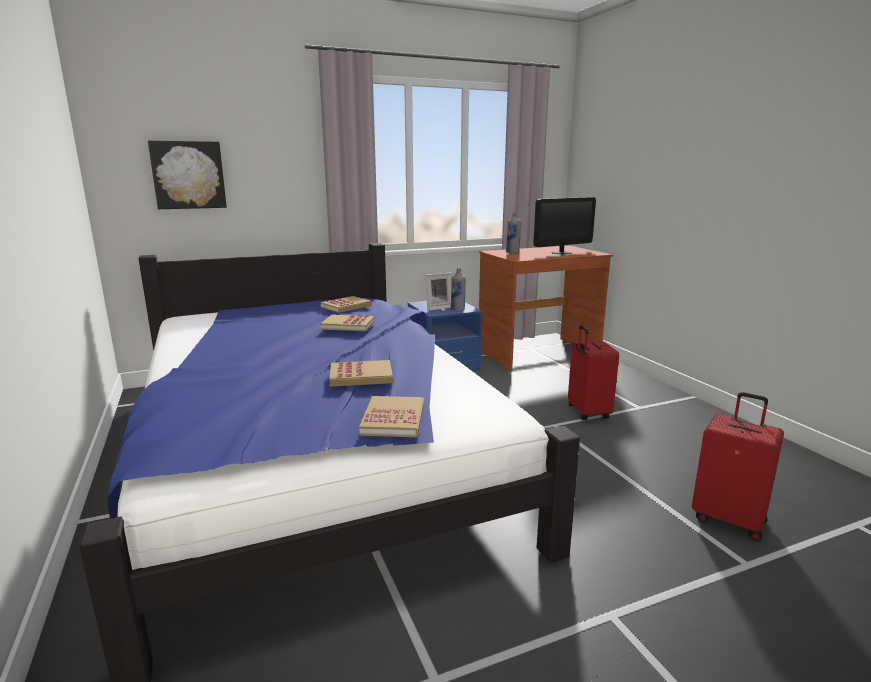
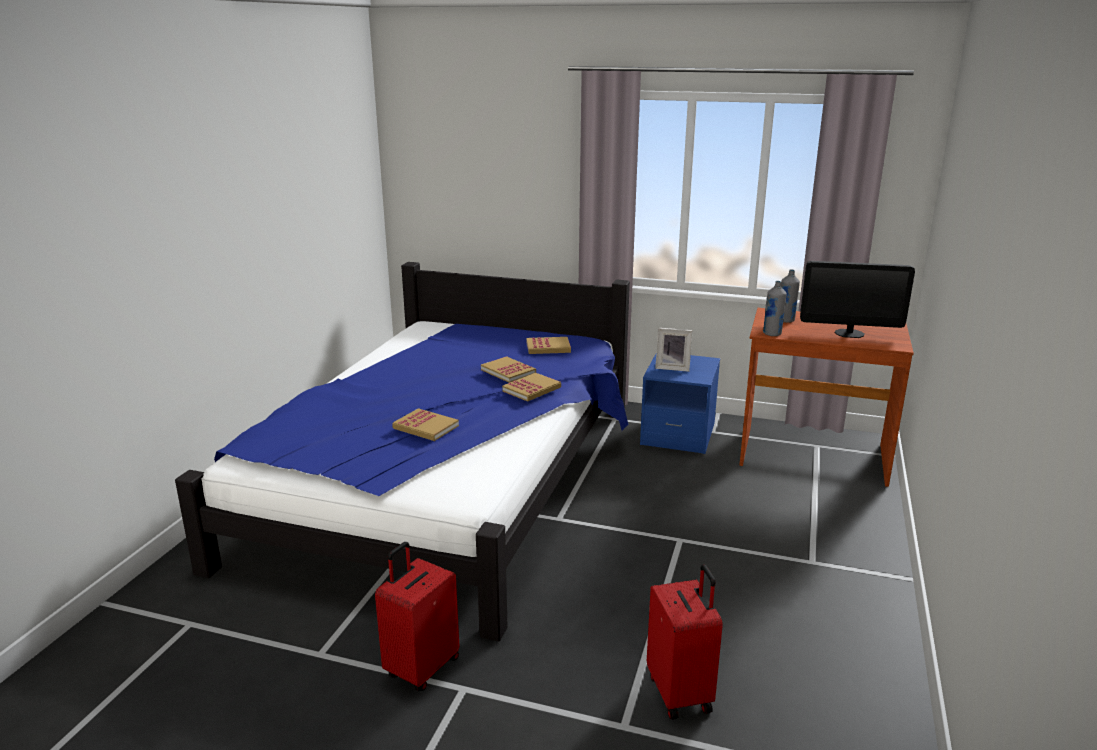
camera: 40 degrees right, 5 degrees up
(188, 175) = (460, 190): picture -> none
(393, 419) = (383, 470): book -> book (532, 389)
(457, 310) = (685, 377): grey bottle -> grey bottle (772, 333)
(587, 413) = (738, 542): red suitcase -> red suitcase (421, 667)

